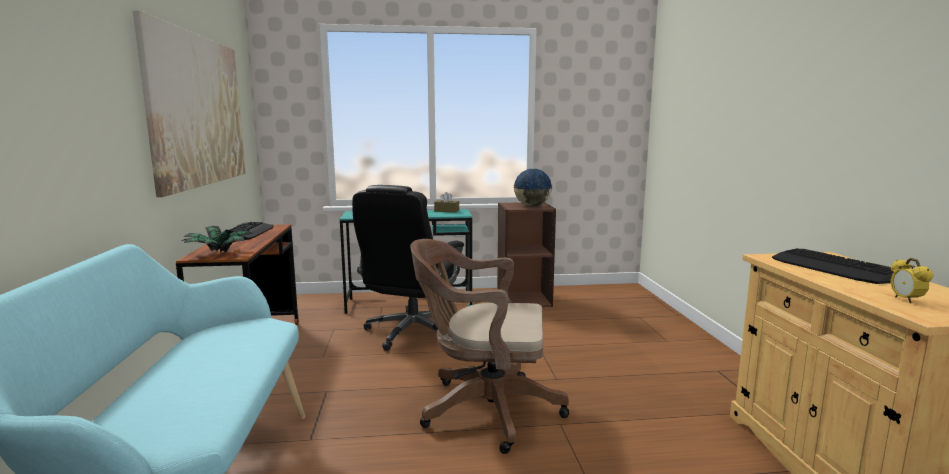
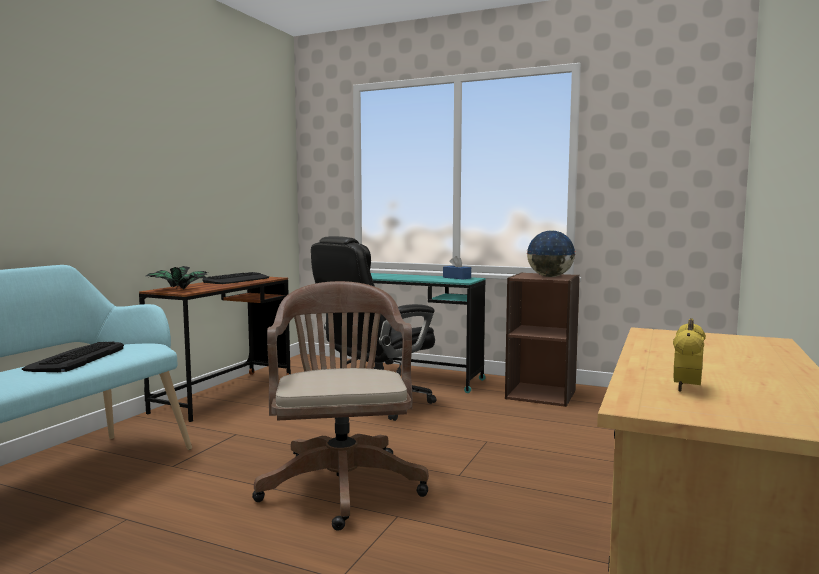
camera: 30 degrees right, 5 degrees down
(199, 110) = (201, 166): picture -> none
(446, 211) = (457, 278): brown tissue box -> blue tissue box
(483, 409) = (342, 482): brown office chair -> brown office chair turned 45 degrees clockwise
(834, 268) = (716, 351): keyboard -> keyboard (76, 359)

